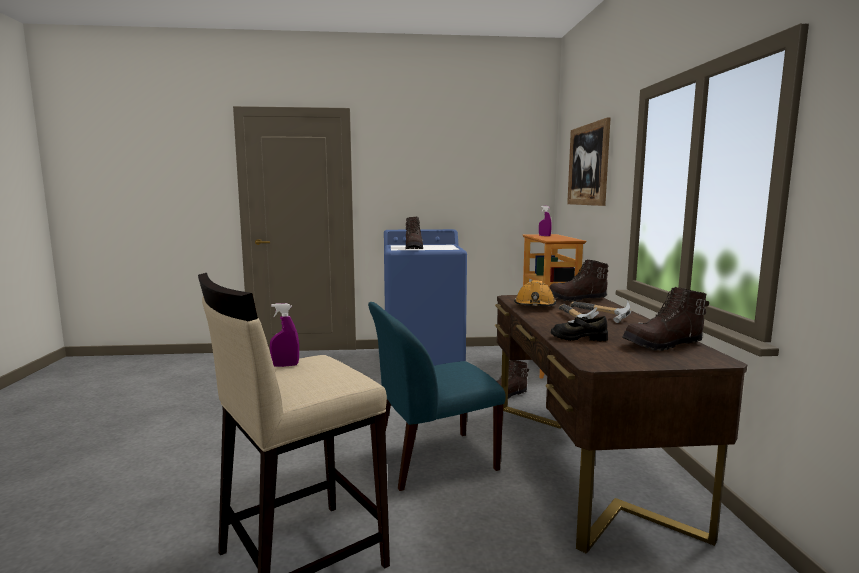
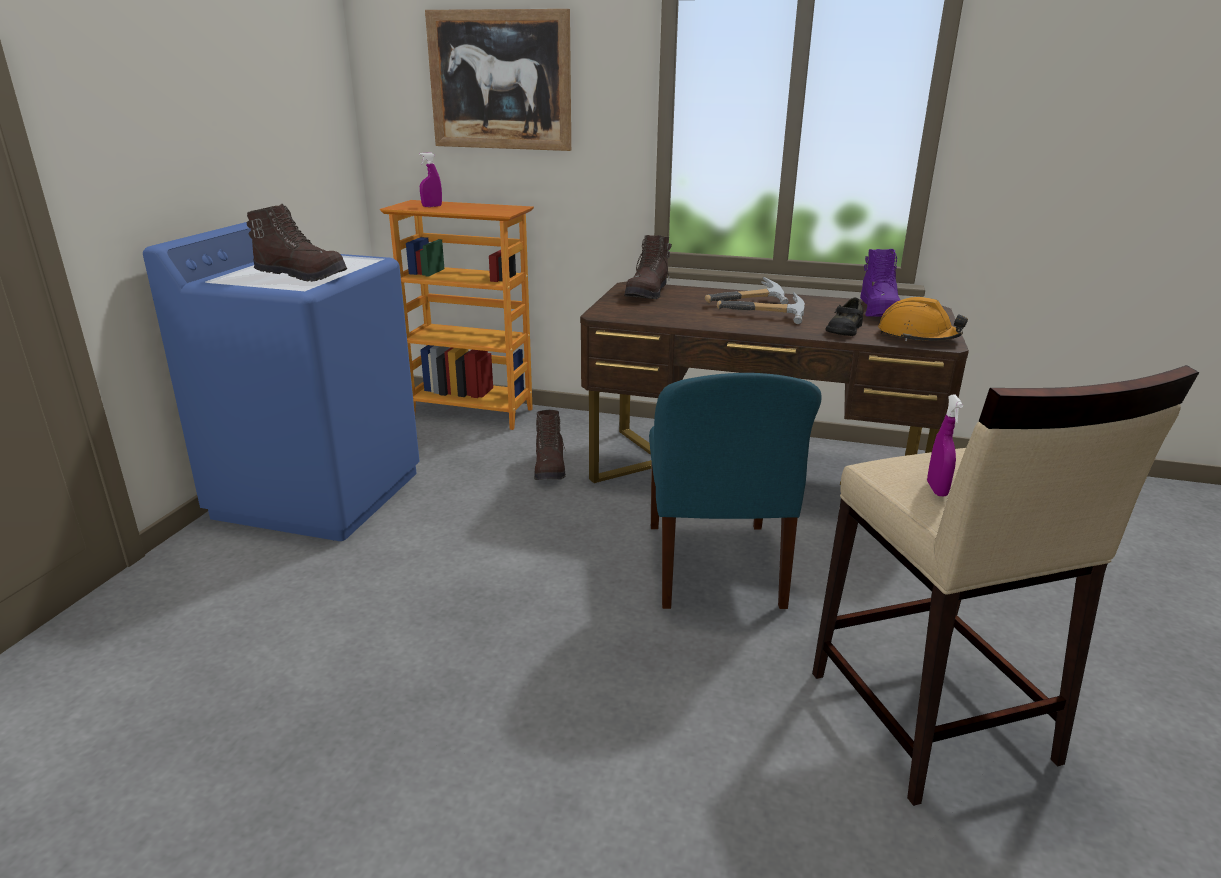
camera: 70 degrees left, 15 degrees up
(535, 306) = (672, 315): orange hard hat -> orange hard hat (917, 336)
(663, 345) = (879, 311): brown boot -> purple boot

